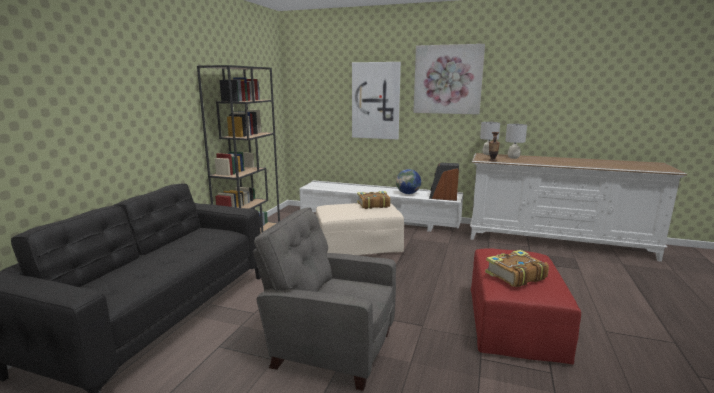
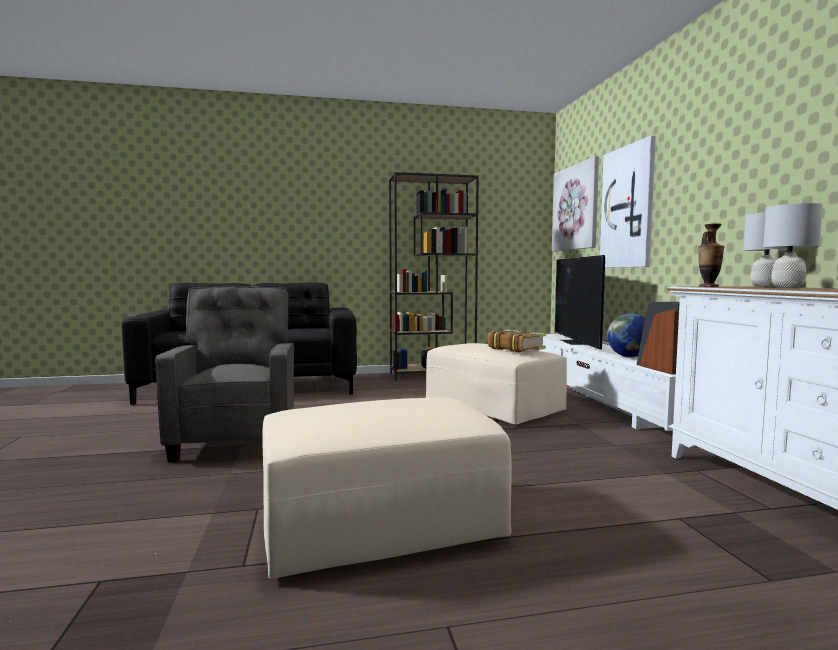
camera: 60 degrees right, 10 degrees down
(348, 188) = (575, 342): none -> television
(447, 79) = (716, 146): picture -> picture (575, 208)
(514, 275) = (341, 409): book -> none
(514, 324) = (380, 523): red ottoman -> beige ottoman

